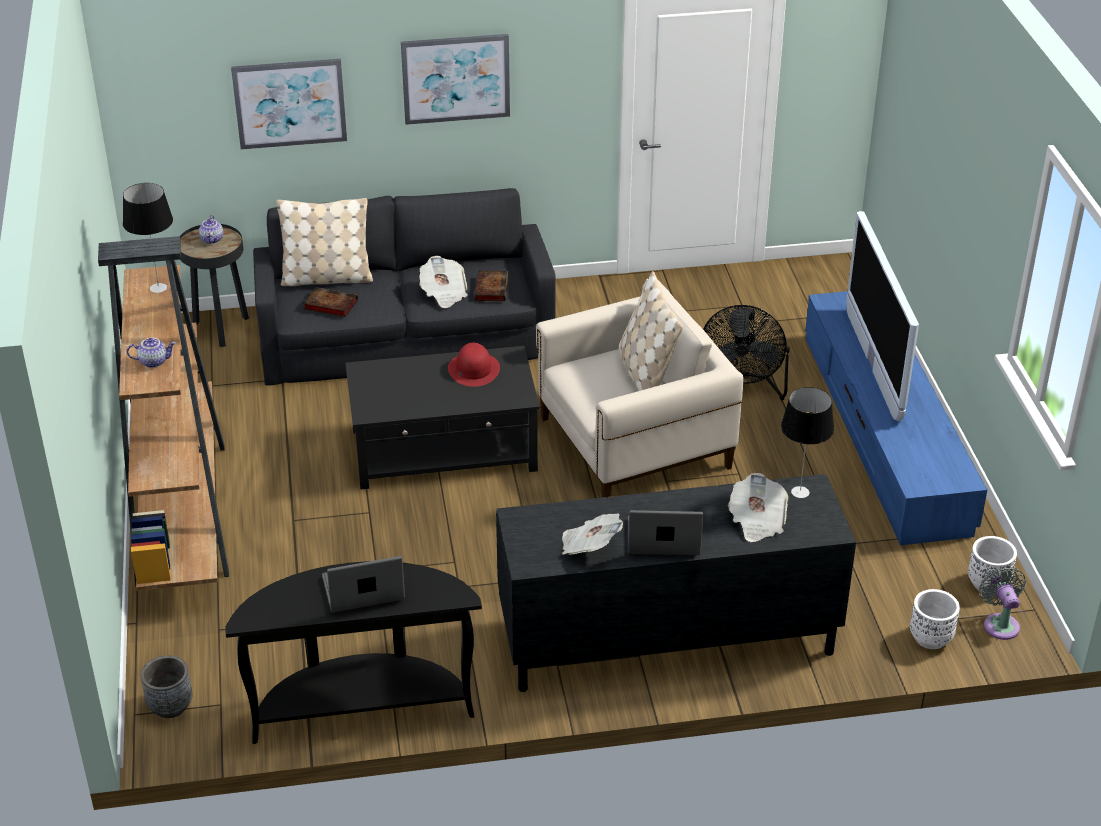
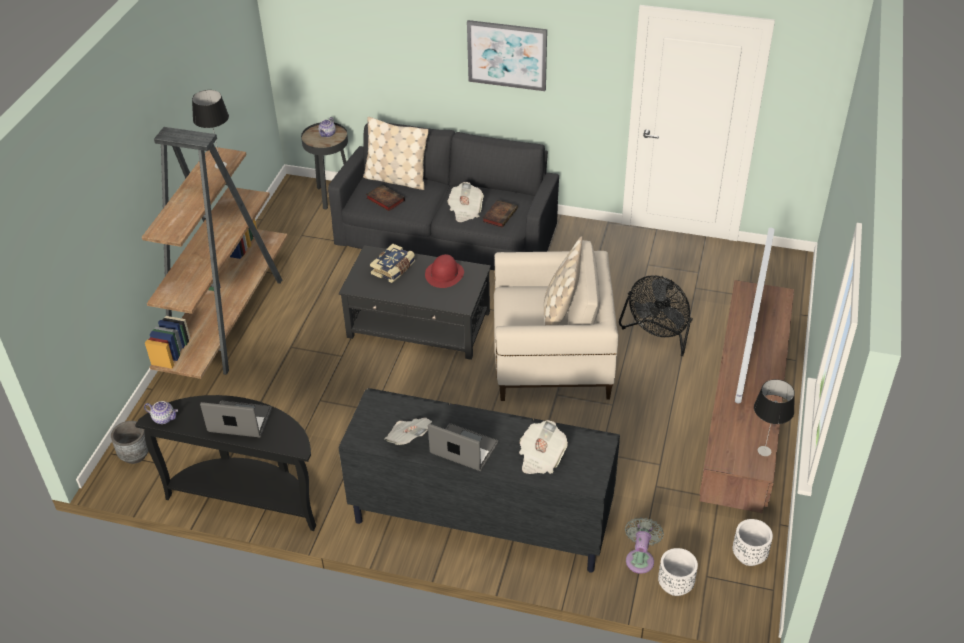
camera: 25 degrees right, 5 degrees up
(154, 361) = (179, 218): teapot -> teapot (164, 418)
(290, 103) = (388, 49): picture -> none
(405, 380) = (394, 269): none -> book
(800, 492) = (589, 444): table lamp -> table lamp (764, 451)
(886, 431) = (746, 404): blue tv stand -> brown tv stand
(1000, 624) = (738, 592): grey fan -> grey fan (640, 558)

